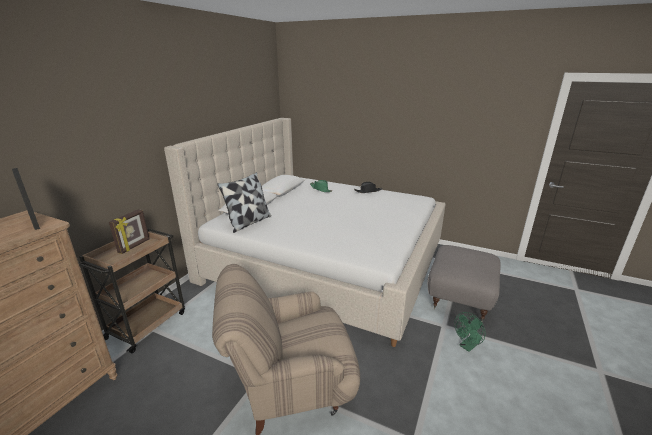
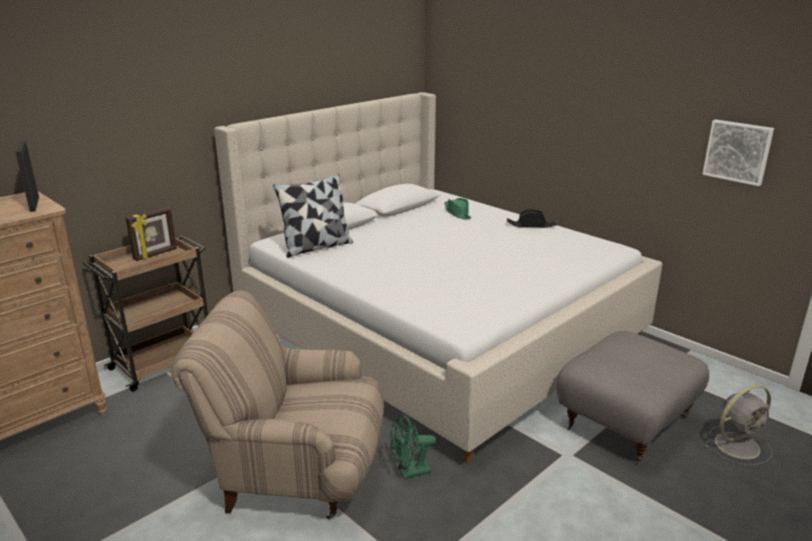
camera: 20 degrees right, 0 degrees up
(467, 346) = (584, 491): green fan -> green fan (409, 472)
(485, 137) = (738, 151): none -> picture
(519, 297) = (738, 445): none -> grey fan

